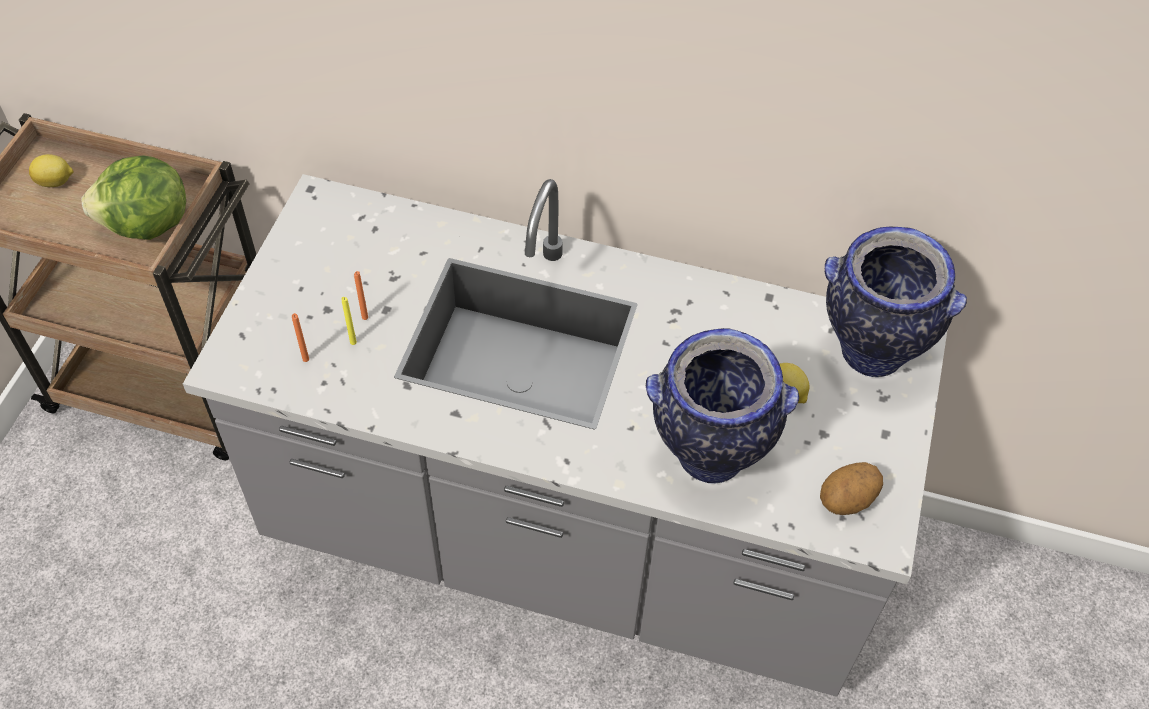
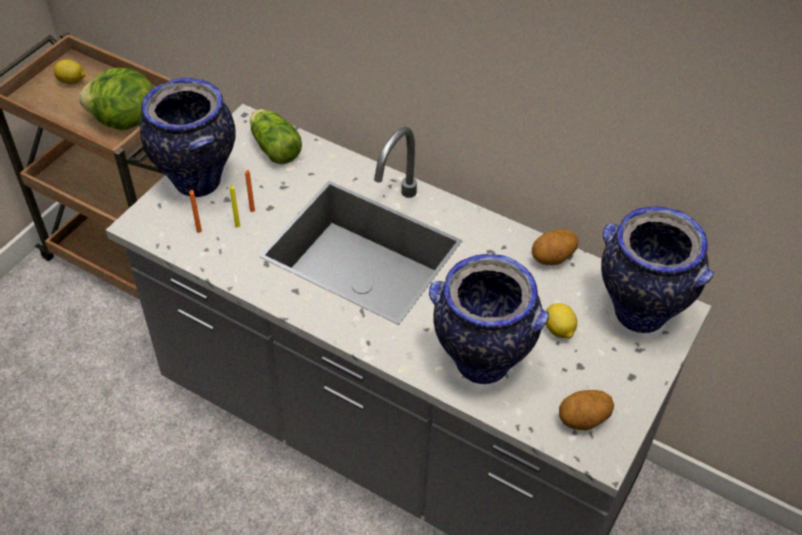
camera: 15 degrees right, 5 degrees down
(279, 293) = (196, 181): none -> vase
(364, 226) = (274, 147): none -> lettuce
(751, 304) = (552, 258): none -> potato

